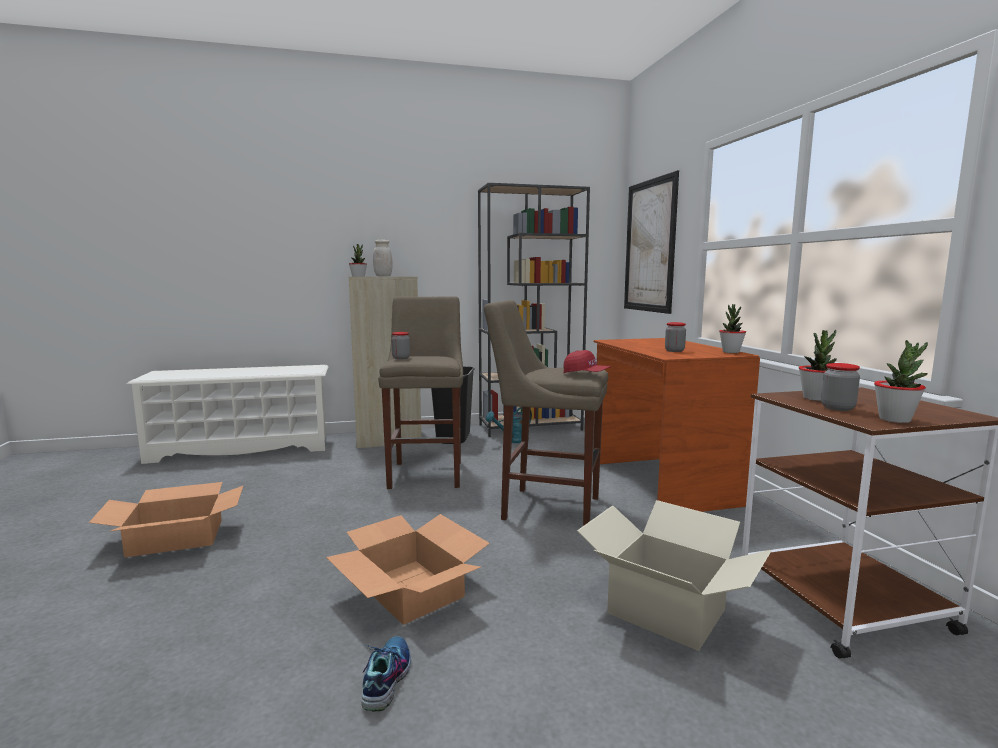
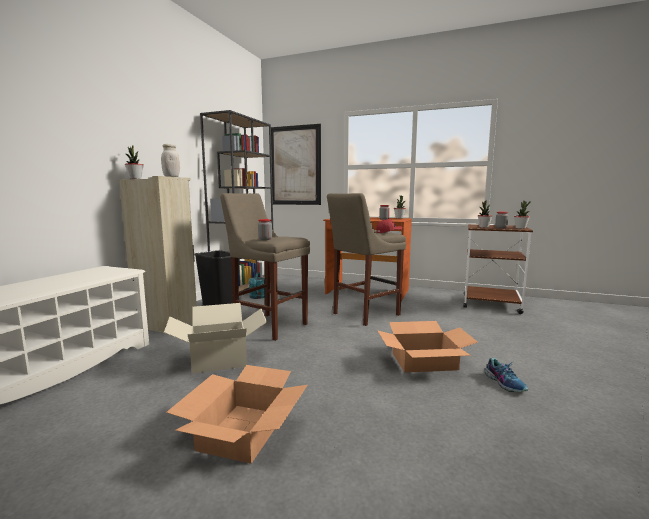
camera: 55 degrees left, 0 degrees up
(386, 679) = (505, 383): shoe -> shoe turned 150 degrees counterclockwise
(666, 610) = (479, 323): cardboard box -> cardboard box (219, 359)

